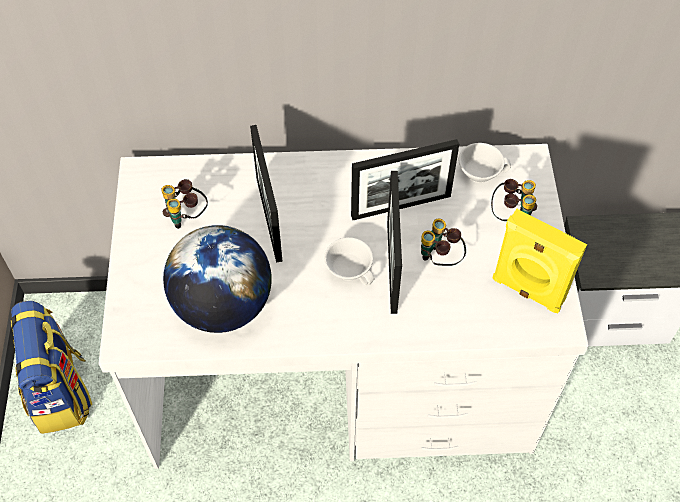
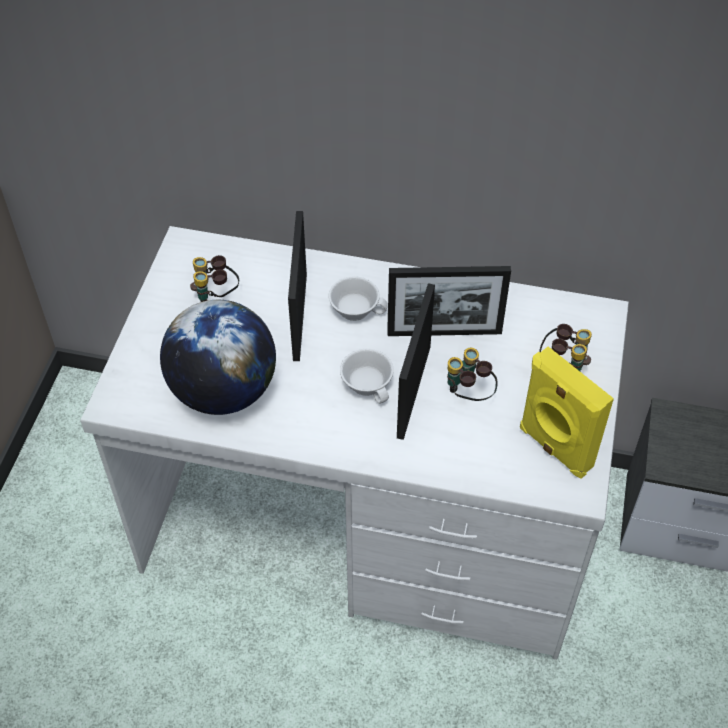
camera: 15 degrees right, 5 degrees down
(61, 393) = (68, 474): backpack -> none
(480, 171) = (543, 314): white cup -> white cup (356, 308)

